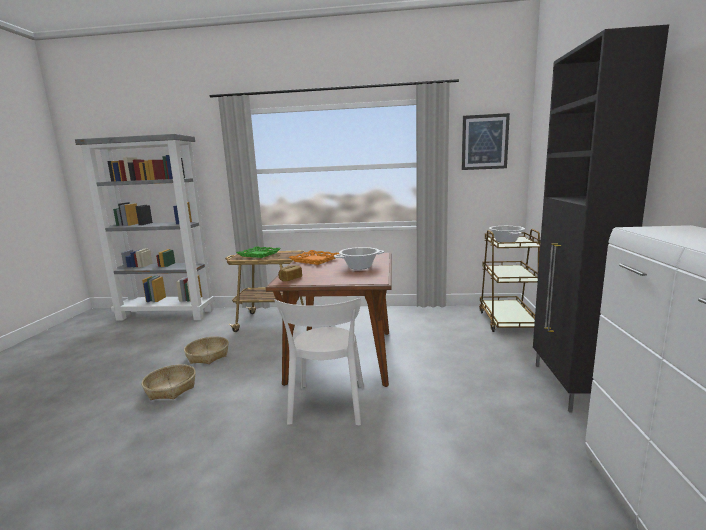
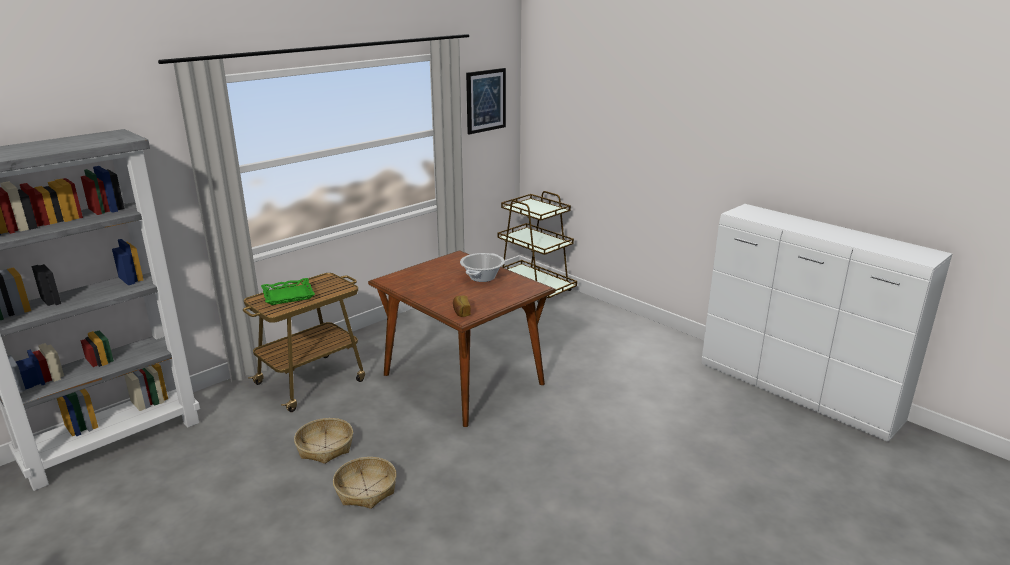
camera: 50 degrees left, 10 degrees up
(314, 260) = (415, 283): orange tray -> none
(327, 406) = (532, 420): white chair -> none
(506, 241) = (530, 208): cooking pot -> none
(569, 387) = (644, 328): black cabinet -> none

